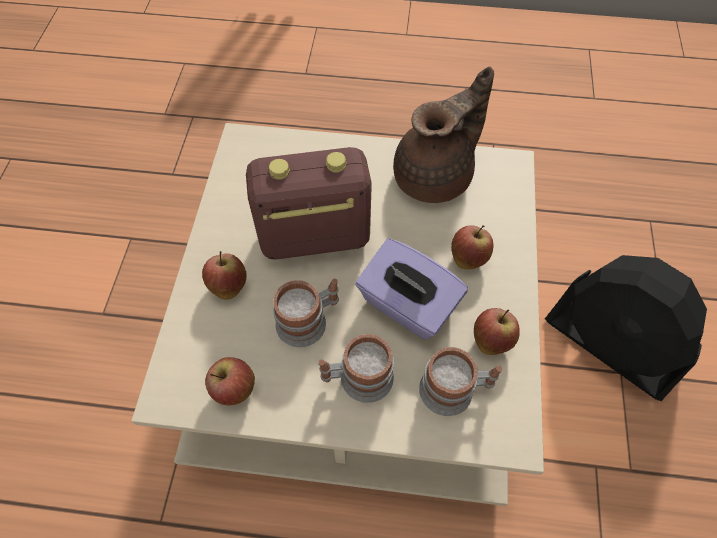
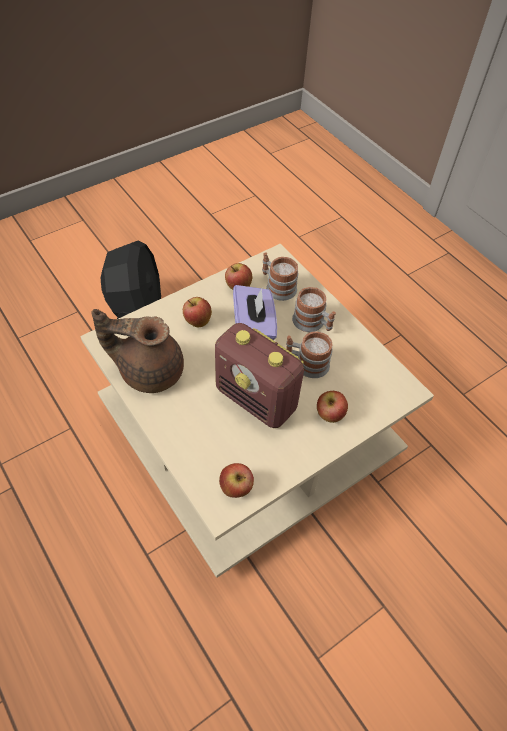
camera: 135 degrees left, 5 degrees down
(234, 390) = (373, 365): apple -> apple (236, 488)

